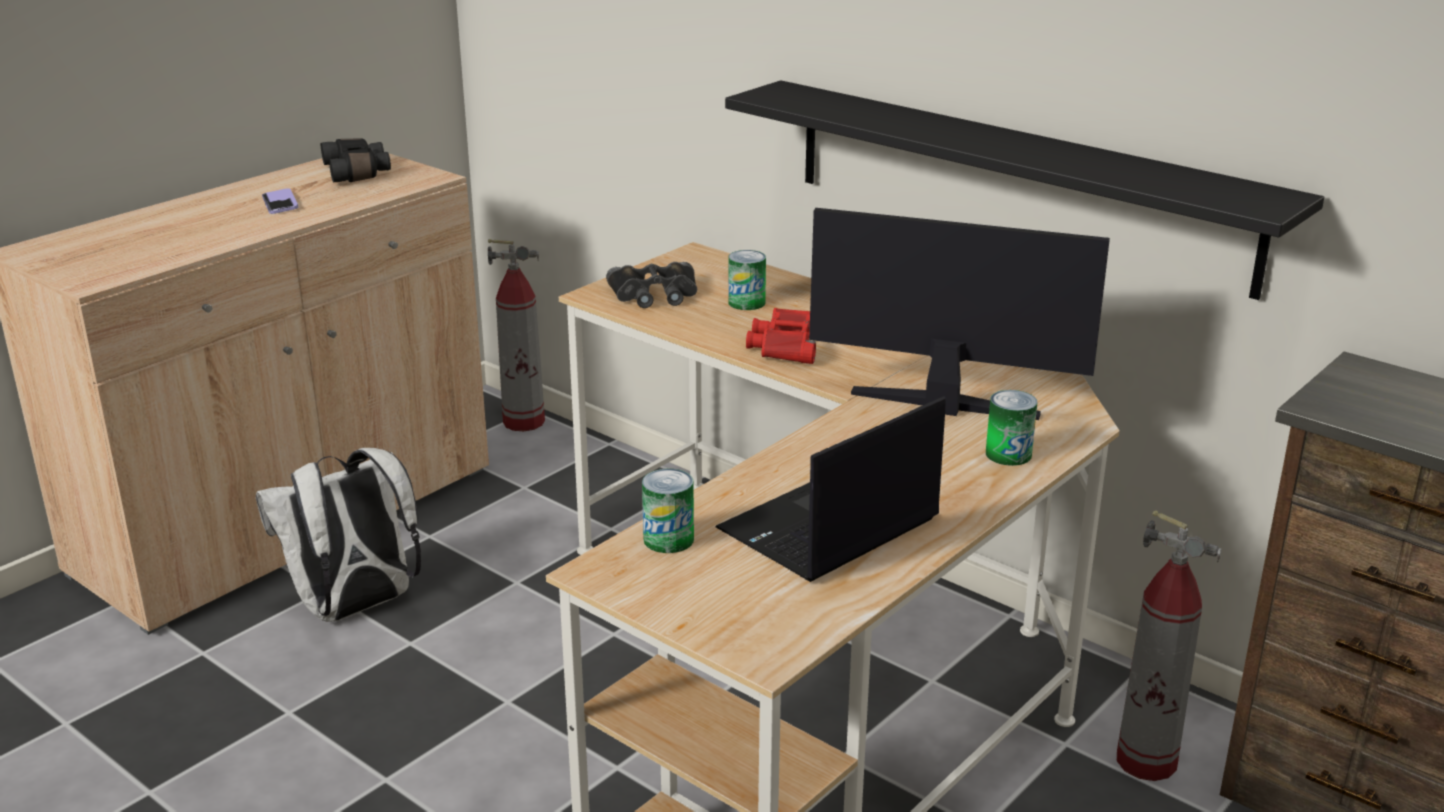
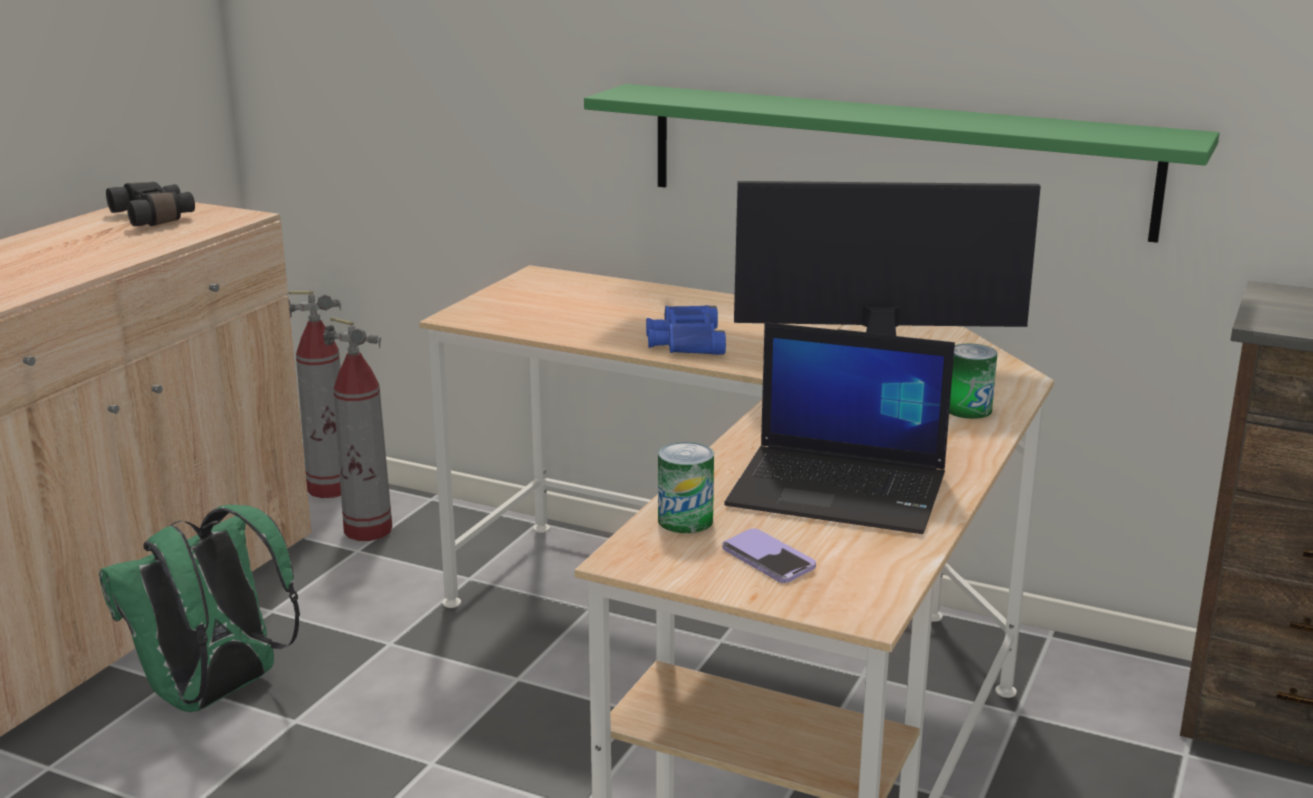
camera: 15 degrees left, 5 degrees down
(280, 203) = (82, 249): phone -> phone (768, 559)
(355, 608) = (215, 694): white backpack -> green backpack
(654, 294) = (521, 311): black binoculars -> none
(746, 303) = (620, 310): can -> none
(786, 344) = (685, 341): red binoculars -> blue binoculars
(828, 527) = (841, 490): laptop -> laptop turned 105 degrees counterclockwise
(1015, 183) = (894, 159): black shelf -> green shelf
(1147, 761) = (1099, 716): fire extinguisher -> fire extinguisher (368, 530)

